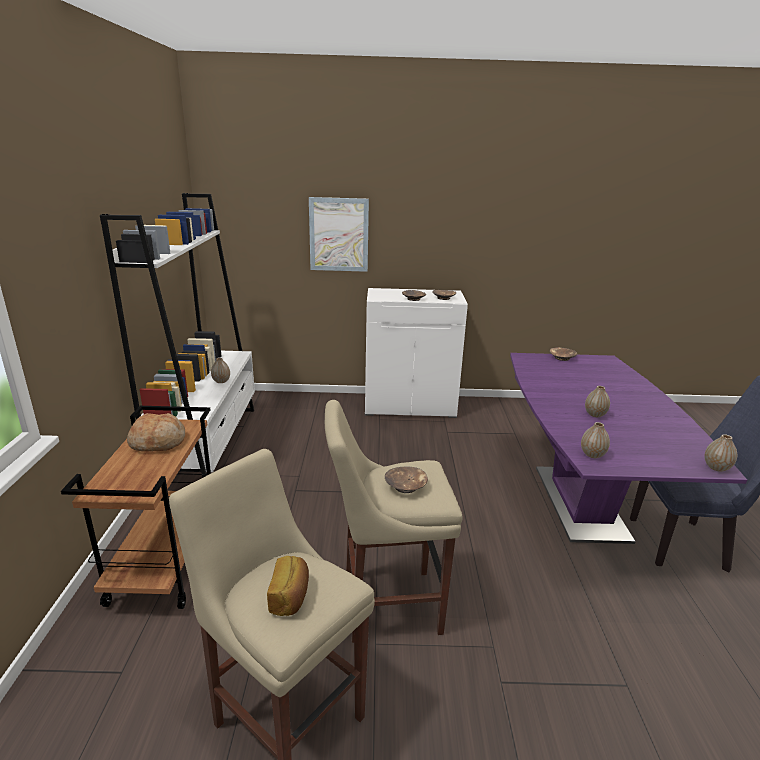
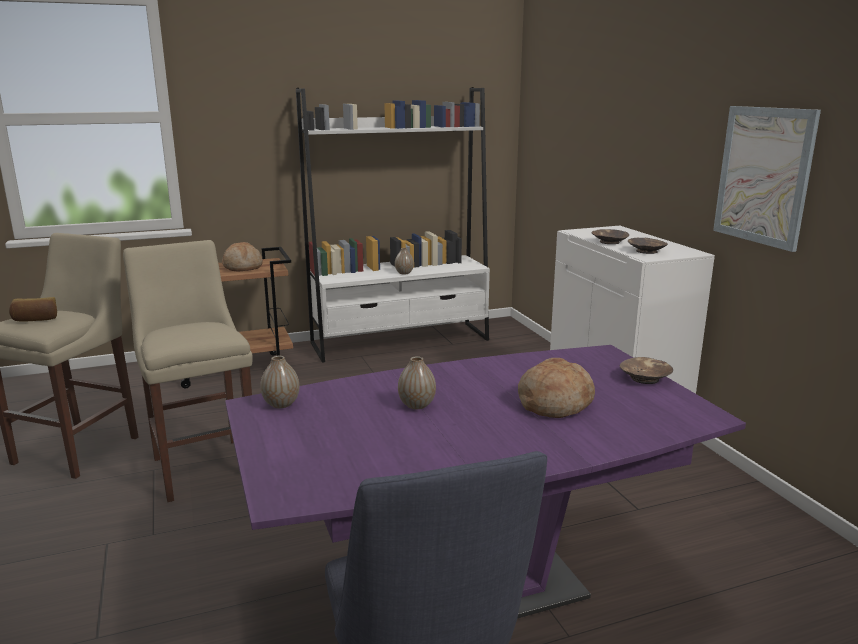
camera: 70 degrees right, 5 degrees down
(339, 235) = (605, 146): picture -> picture (763, 176)
(406, 486) = (183, 331): brown bowl -> none
(592, 382) = (554, 403): none -> bread
(716, 467) = (281, 495): vase -> none

